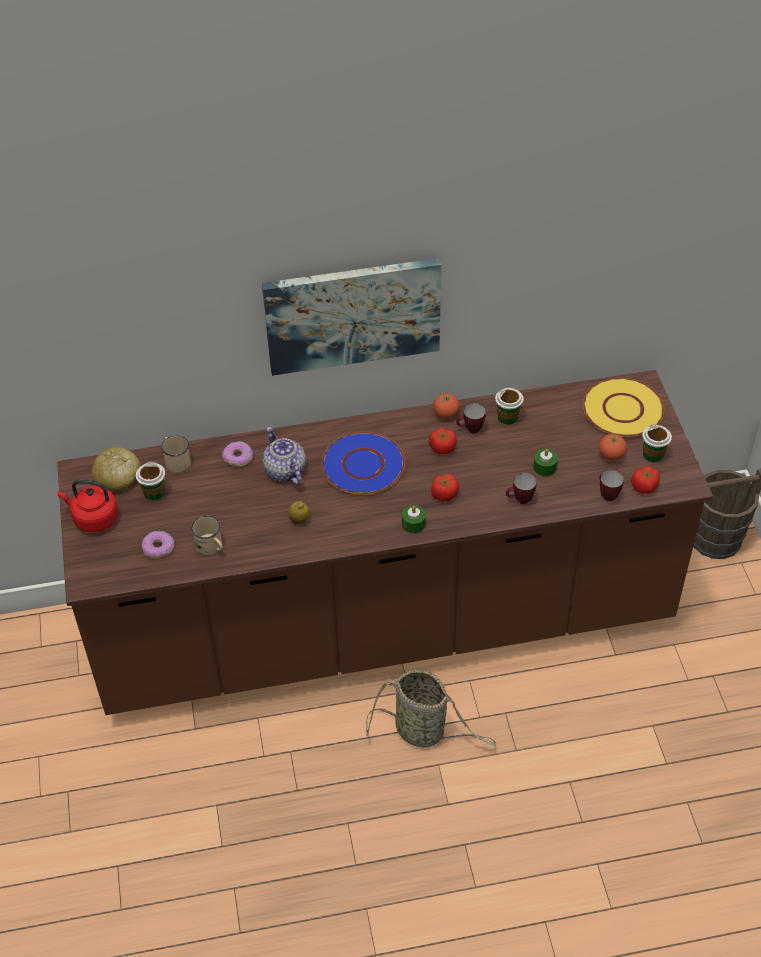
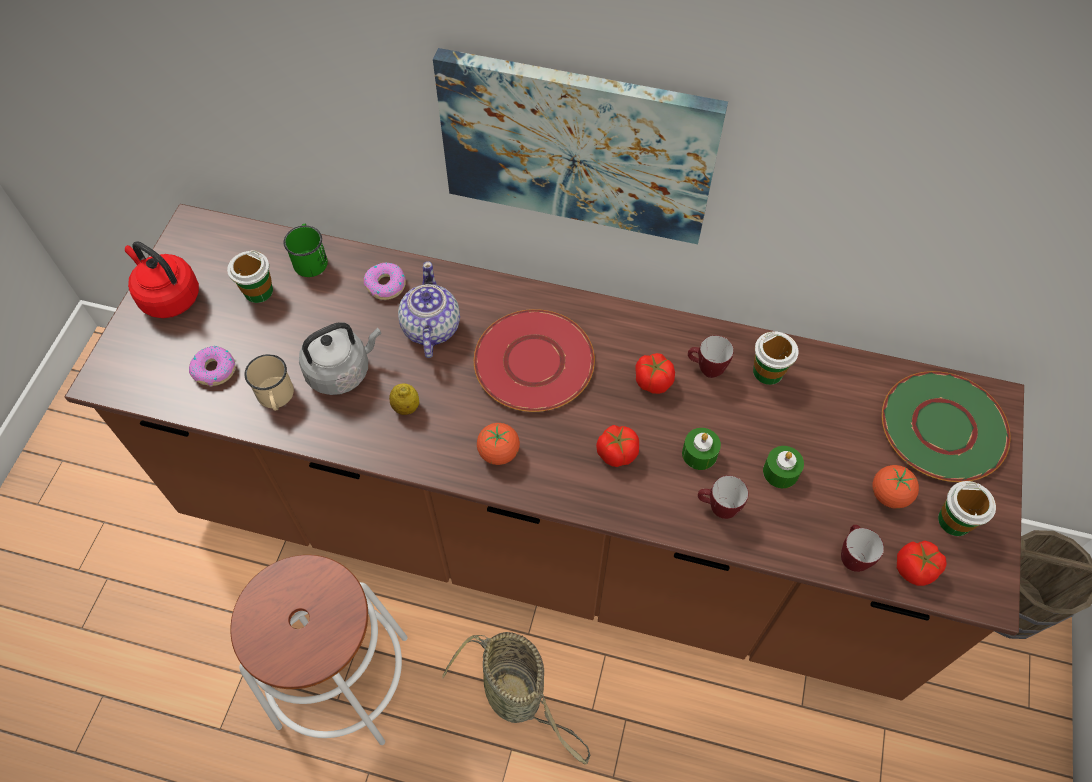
camera: 25 degrees right, 10 degrees up
(118, 476) = (232, 251): bread -> none
(176, 461) = (310, 259): beige mug -> green mug
(243, 516) = (342, 371): none -> grey kettle
(294, 777) = (343, 681): none -> white stool
(362, 465) = (533, 362): blue plate -> red plate
(413, 524) = (550, 480): green candle -> green candle (699, 454)
(446, 414) = (685, 332): tomato -> tomato (499, 452)
(622, 409) = (942, 427): yellow plate -> green plate

